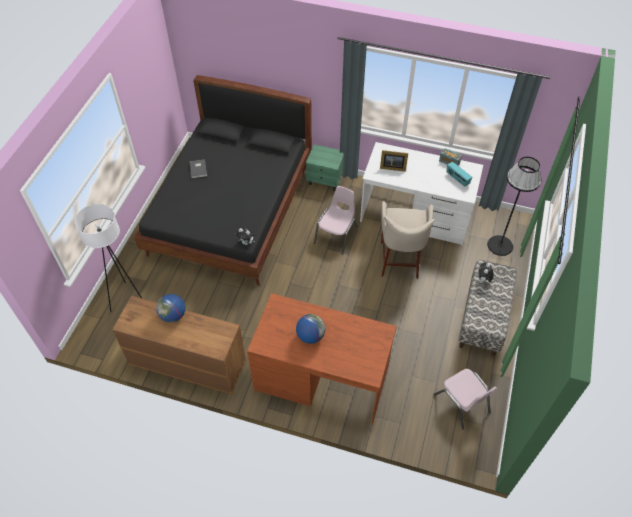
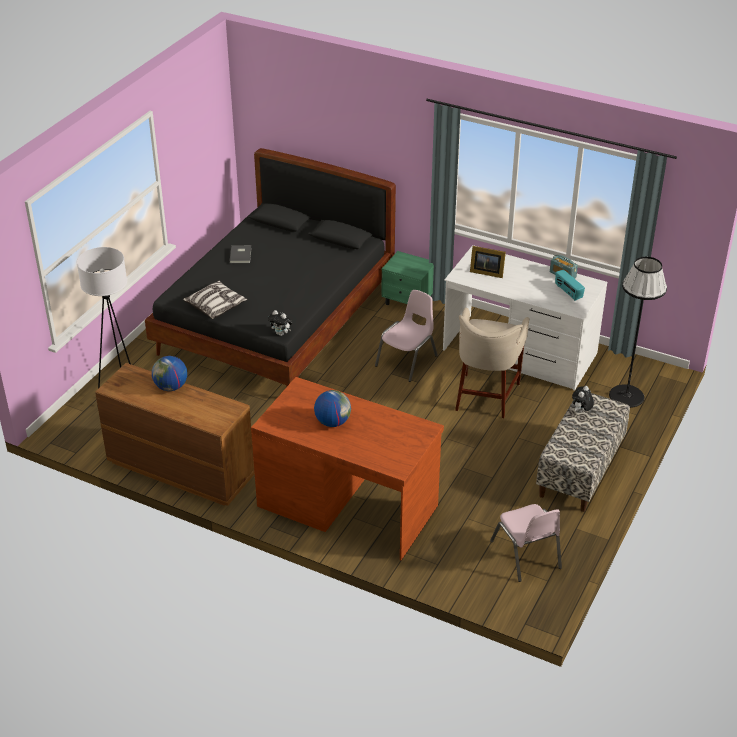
camera: 10 degrees right, 15 degrees down
(189, 222) = (216, 306): none -> pillow

